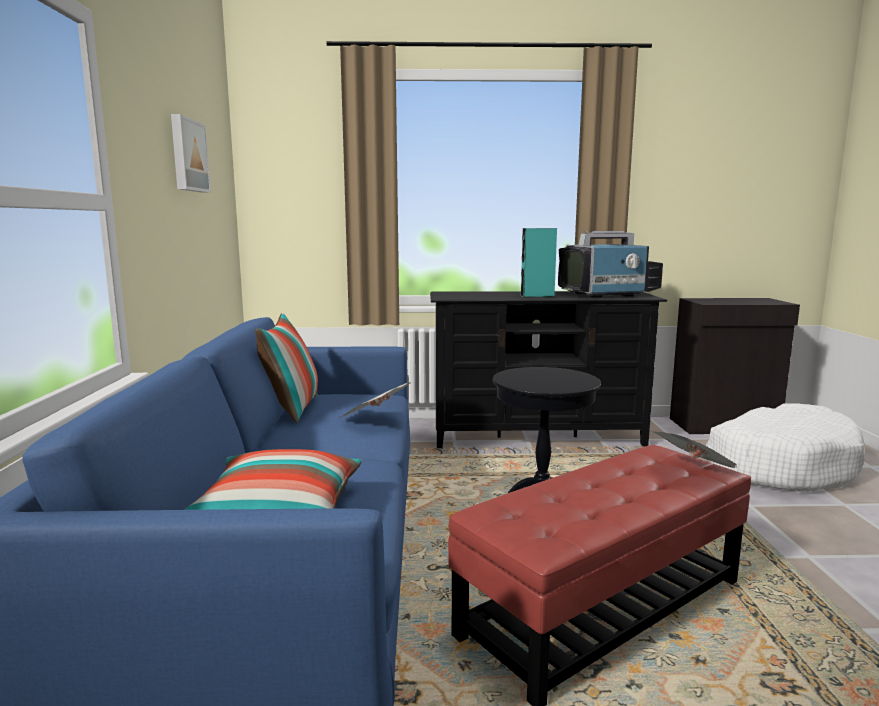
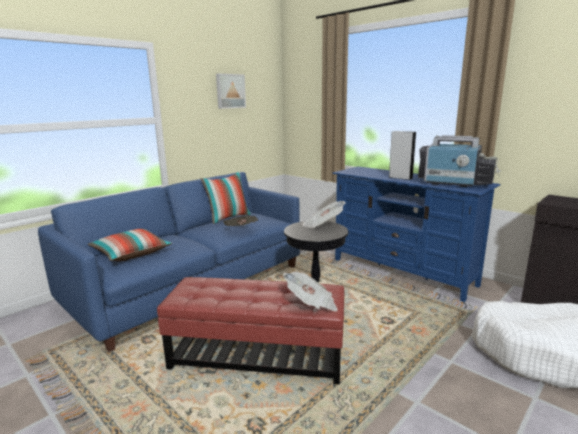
camera: 45 degrees right, 5 degrees up
(537, 296) = (400, 178): turquoise speaker -> grey speaker
(537, 372) = (323, 225): none -> newspaper
(537, 436) = (402, 271): black tv stand -> blue tv stand

